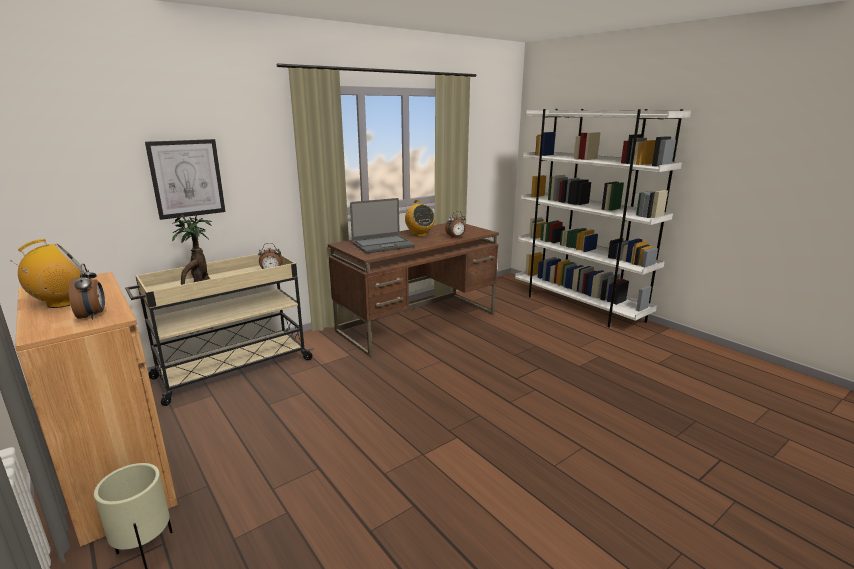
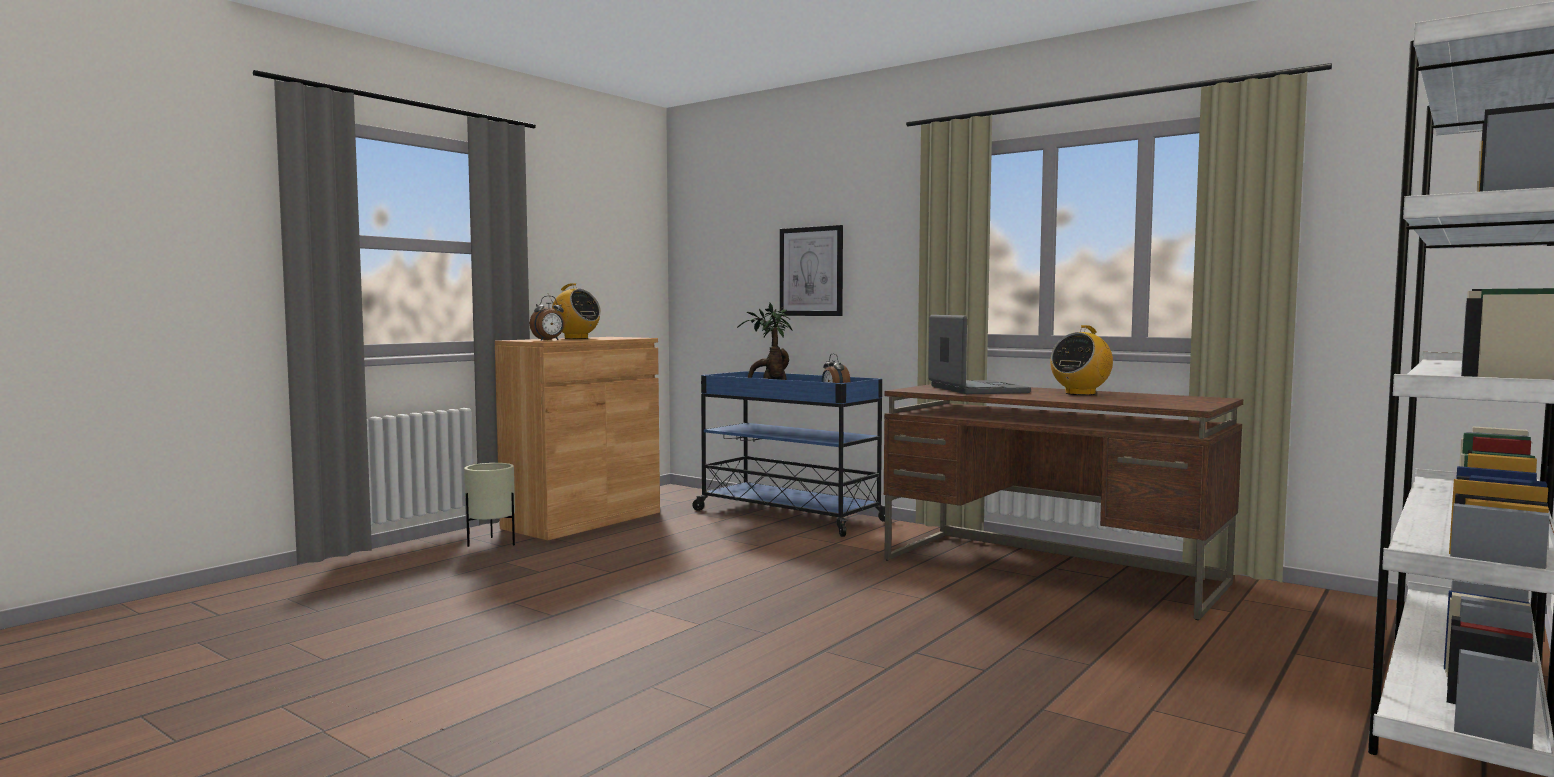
camera: 75 degrees right, 15 degrees down
(232, 369) = (786, 515): beige cart -> blue cart
(382, 245) = (976, 390): laptop -> laptop turned 150 degrees counterclockwise
(456, 237) = (1101, 401): alarm clock -> none

